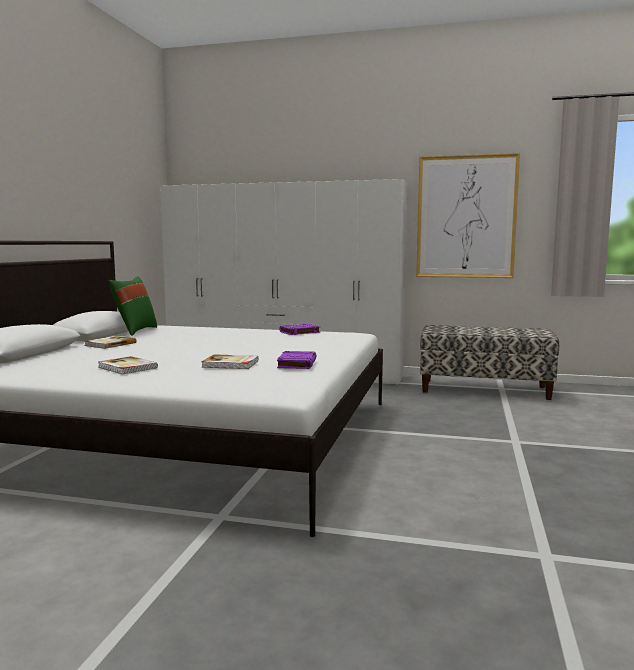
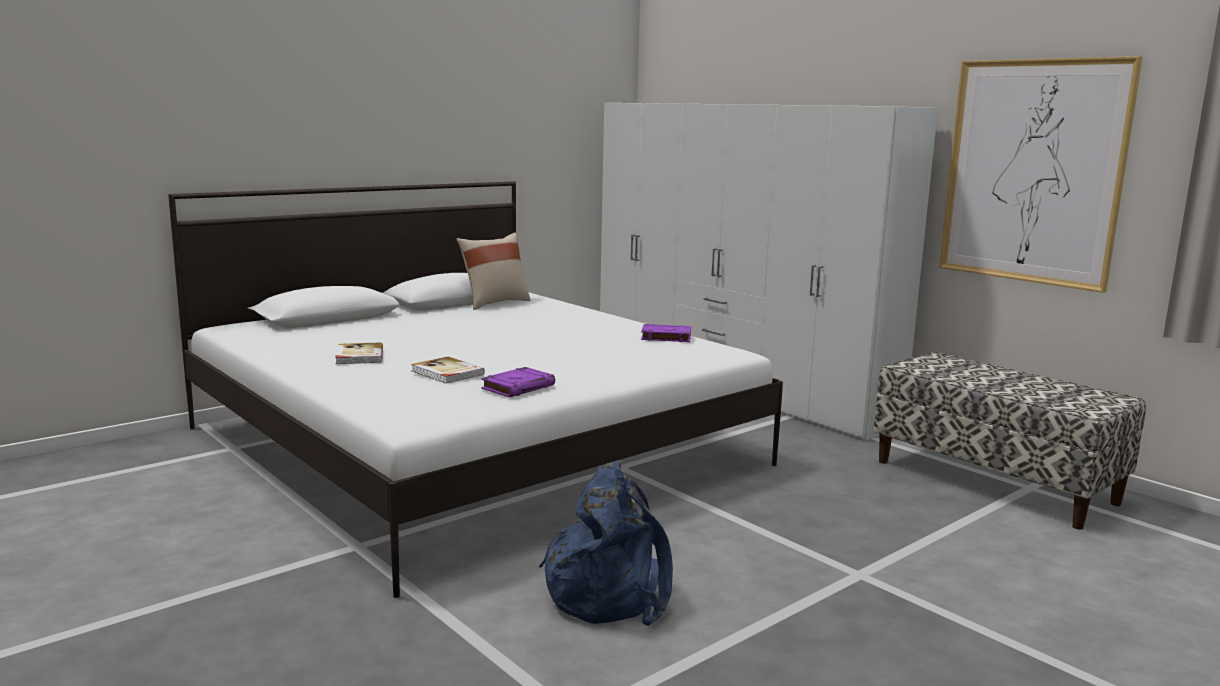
camera: 35 degrees right, 5 degrees up
(110, 344) = (425, 319): book -> none
(135, 331) = (494, 303): green pillow -> beige pillow
(429, 487) = (610, 592): none -> blue backpack

